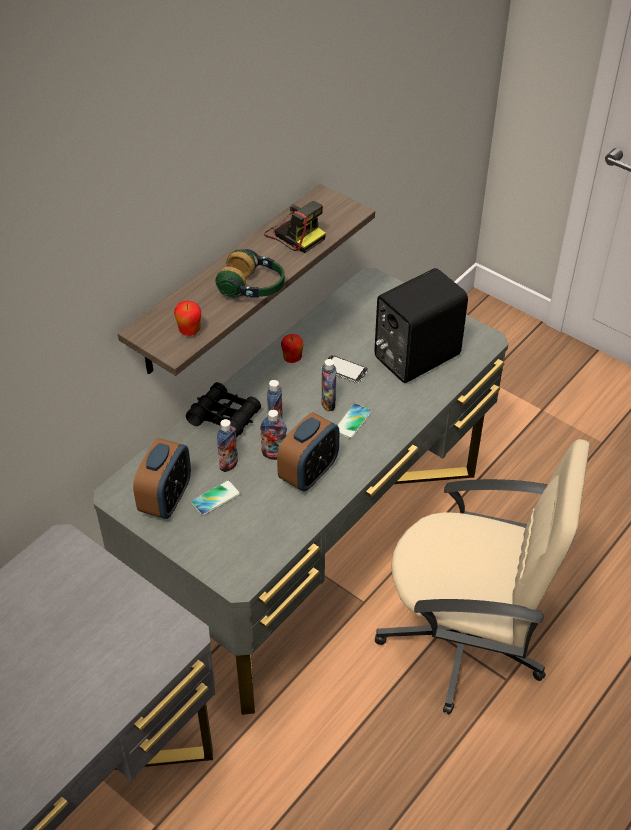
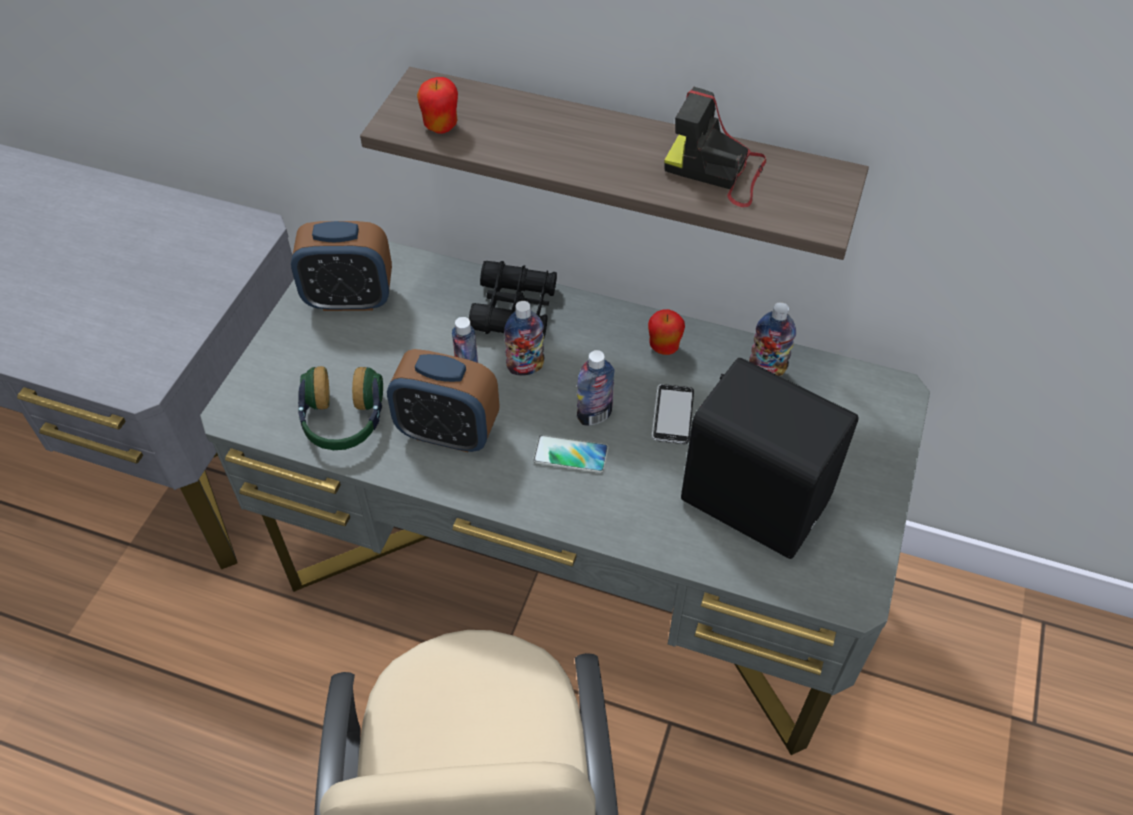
camera: 70 degrees right, 5 degrees up
(216, 498) = (368, 346): phone -> none
(229, 464) = (432, 340): bottle -> bottle (767, 369)
(253, 288) = (565, 161): headphones -> headphones (343, 422)
(294, 234) = (717, 171): camera -> camera turned 90 degrees clockwise

